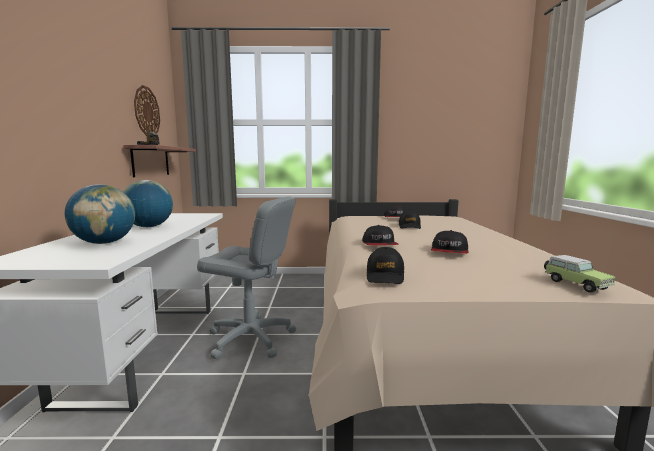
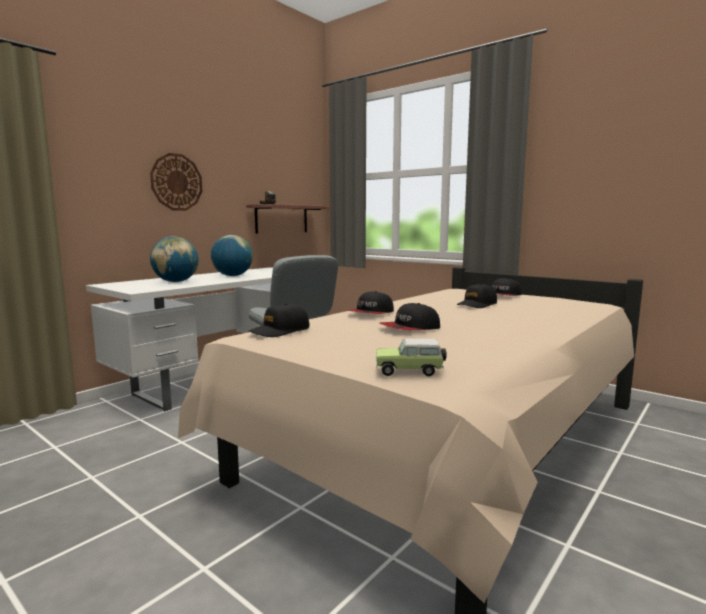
camera: 40 degrees right, 0 degrees up
(146, 111) = (281, 172): wall clock -> wall clock (176, 182)
(574, 284) = (410, 371): toy car -> toy car turned 75 degrees clockwise

